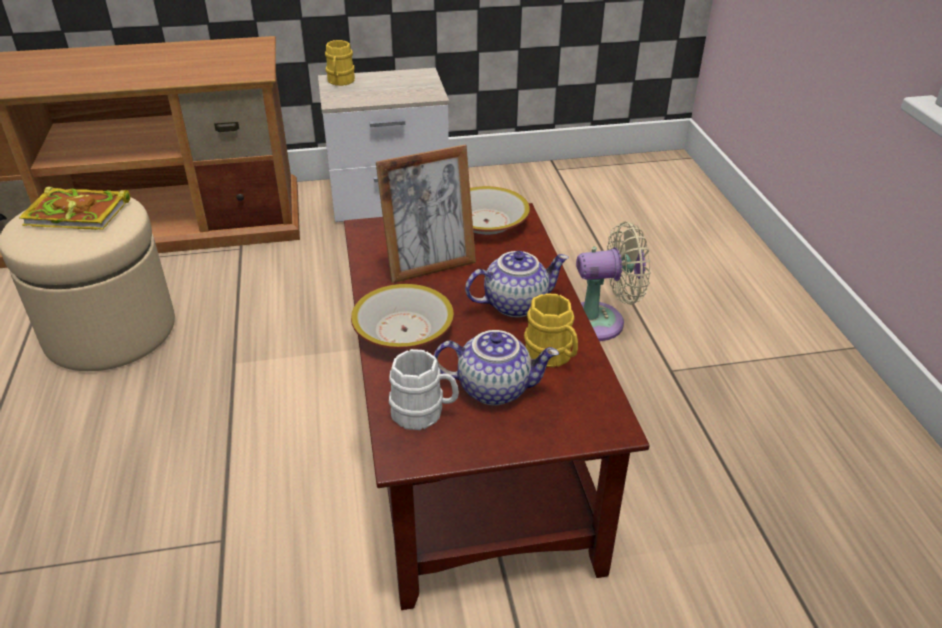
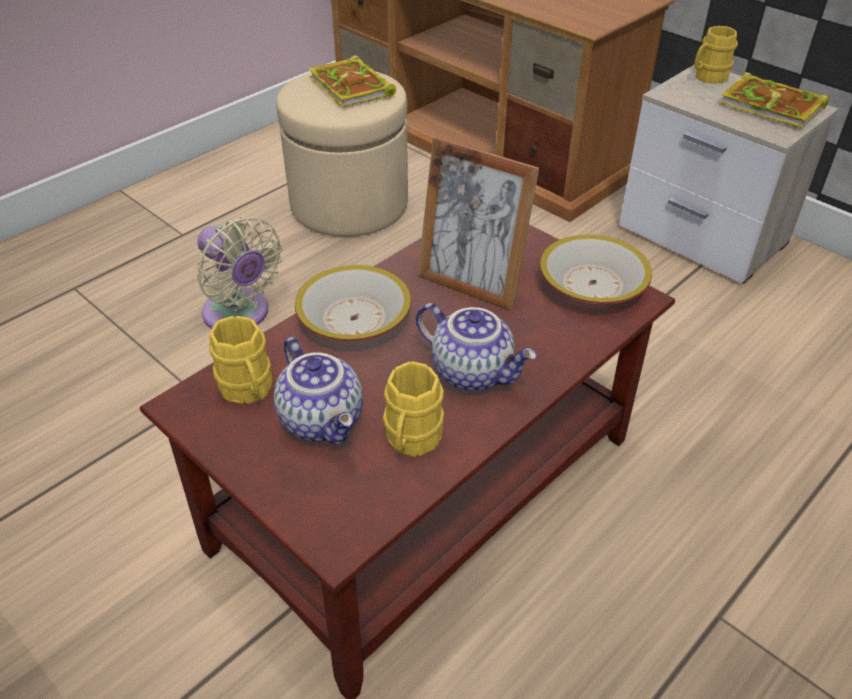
camera: 55 degrees right, 5 degrees up
(404, 81) = (774, 106): none -> book
(424, 413) = (248, 390): white mug -> yellow mug
(601, 321) = (725, 503): beige fan -> beige fan (240, 315)

